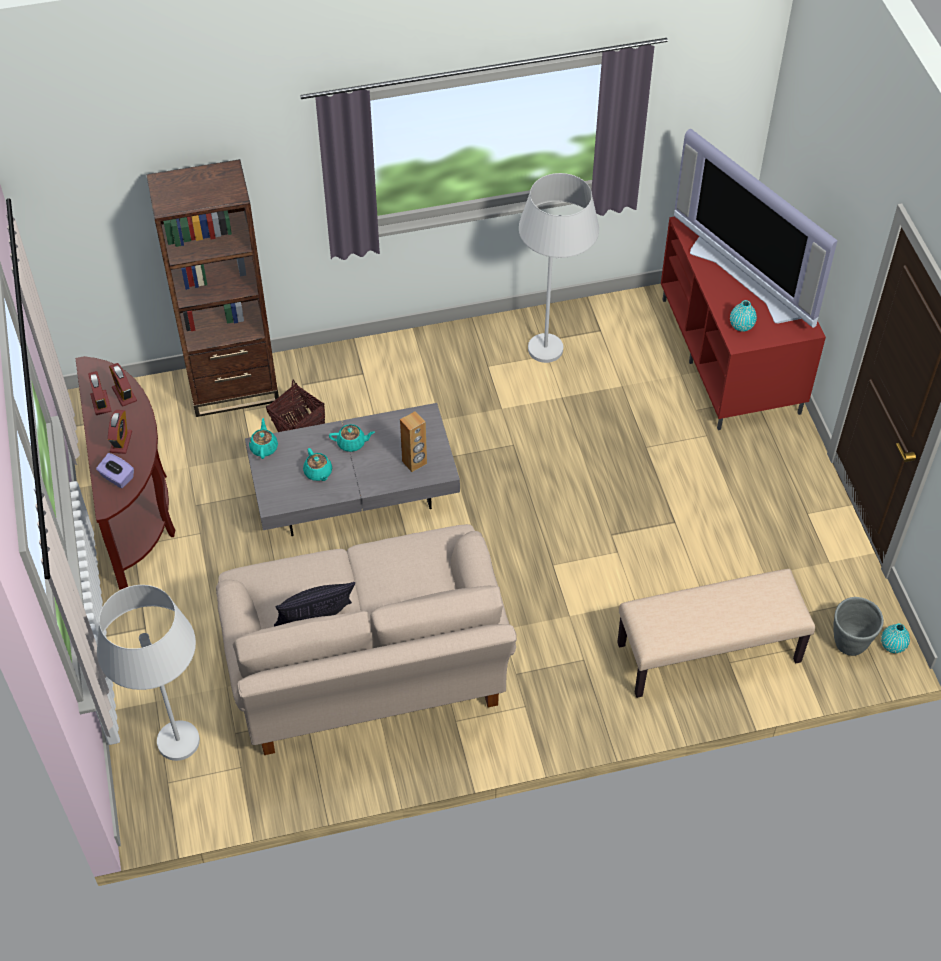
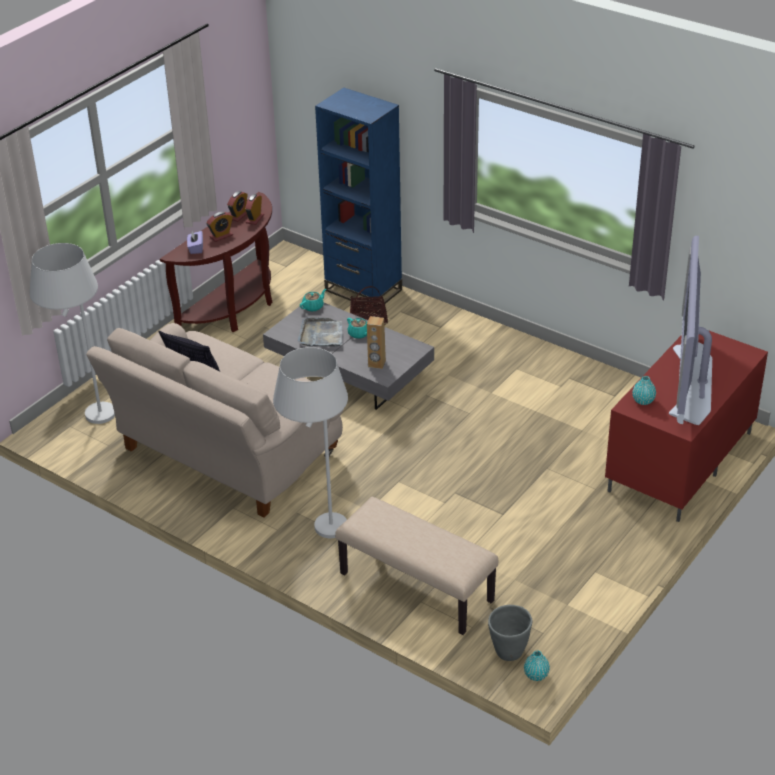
camera: 50 degrees right, 15 degrees down
(233, 388) = (363, 290): brown bookcase -> blue bookcase
(318, 472) = (321, 335): turquoise teapot -> grey tray
(550, 364) = (556, 391): white floor lamp -> white floor lamp (319, 537)

